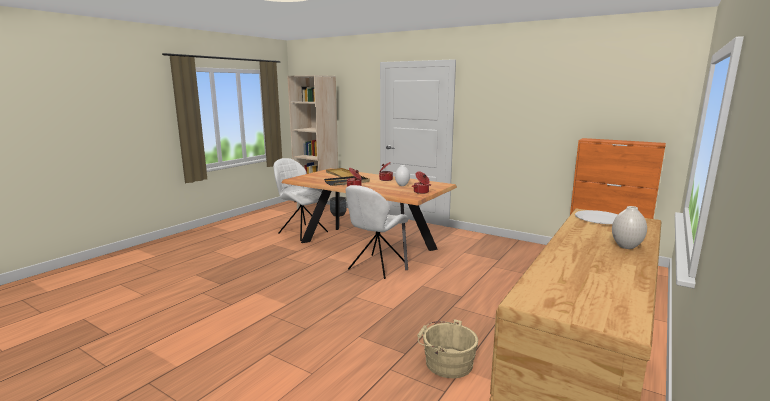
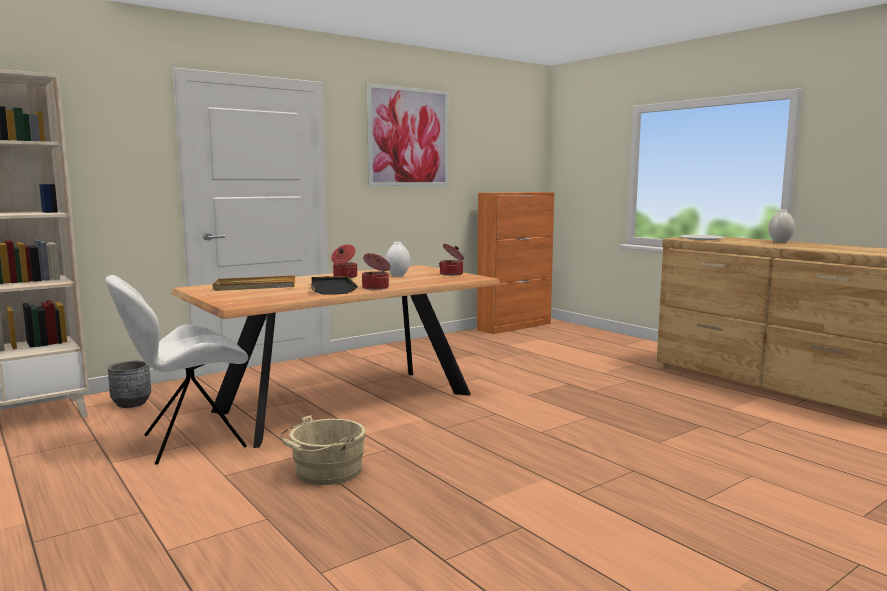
camera: 70 degrees left, 5 degrees down
(376, 267) = (445, 408): white chair -> none
(446, 362) = (718, 412): beige bucket -> beige bucket (325, 472)
(518, 92) = (409, 137): none -> picture

